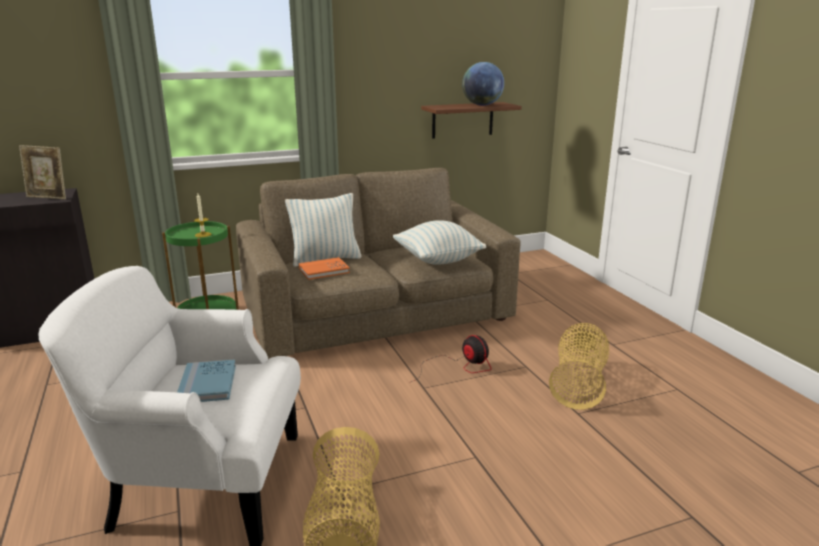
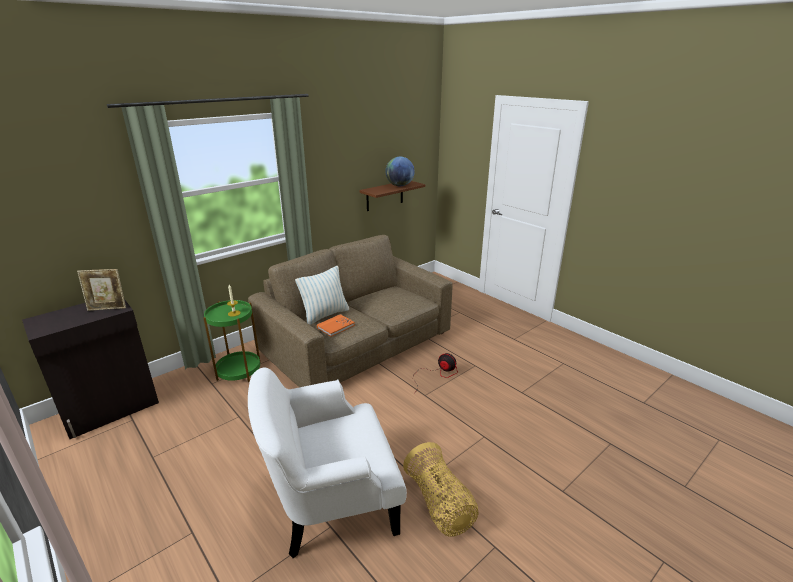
camera: 20 degrees left, 5 degrees up
(207, 384) = (337, 440): blue book -> none
(438, 260) = (403, 303): pillow -> none
(579, 384) = (511, 371): basket -> none

